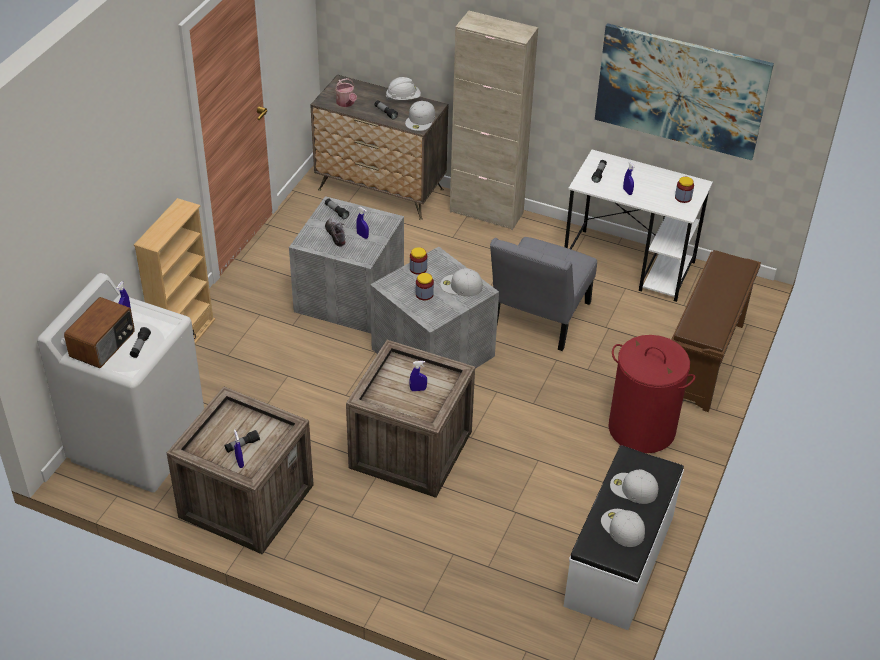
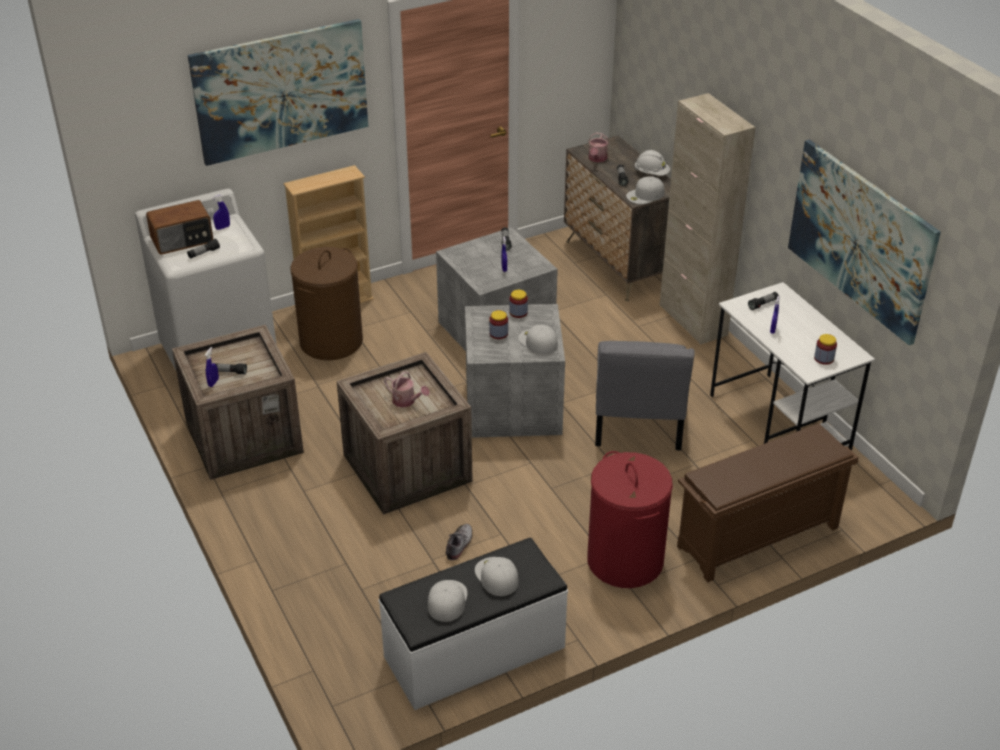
camera: 40 degrees right, 5 degrees down
(120, 154) = (281, 91): none -> picture
(222, 376) = (331, 342): none -> brown laundry basket
(336, 234) = (484, 258): shoe -> shoe (459, 544)
(418, 389) = (406, 401): blue spray bottle -> watering can
(538, 319) = (637, 425): grey chair -> grey chair turned 60 degrees counterclockwise

